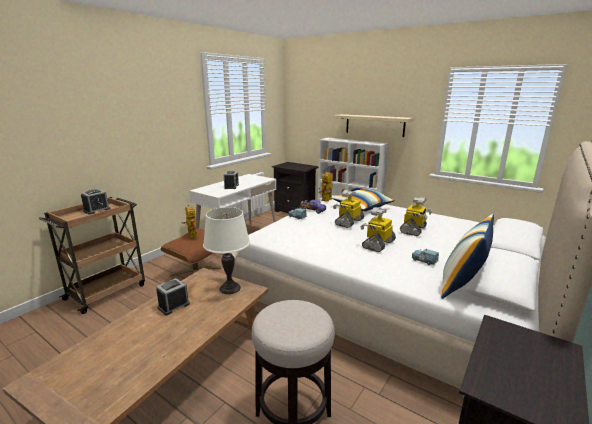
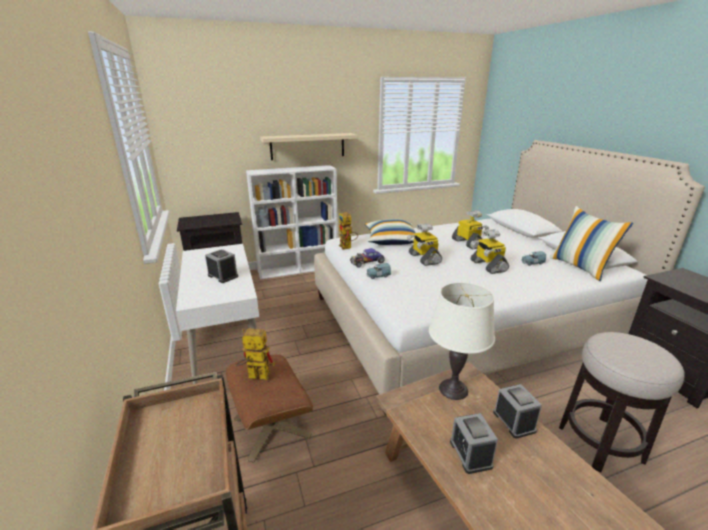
camera: 55 degrees left, 5 degrees up
(97, 210) = (162, 436): alarm clock -> alarm clock (514, 421)

